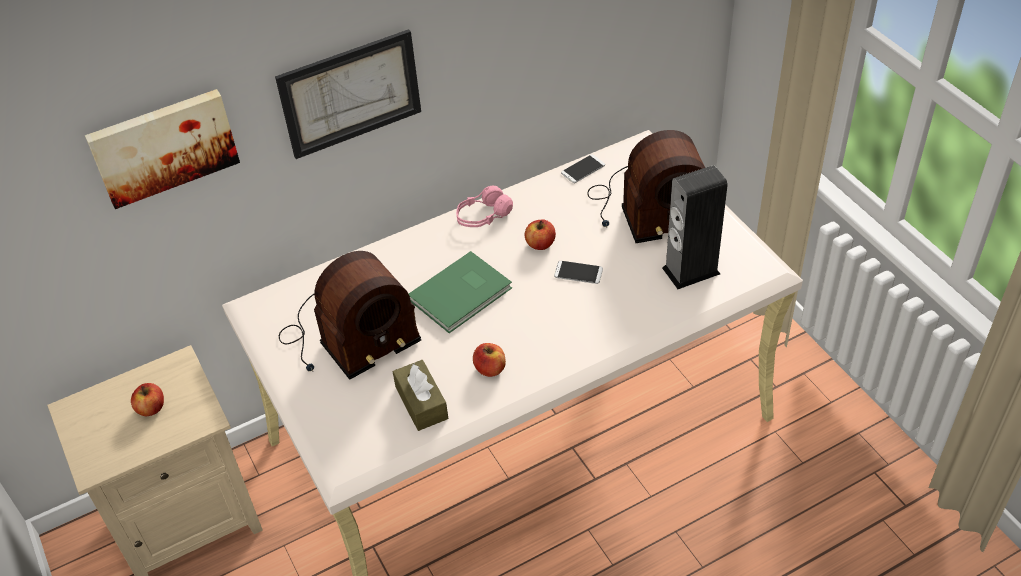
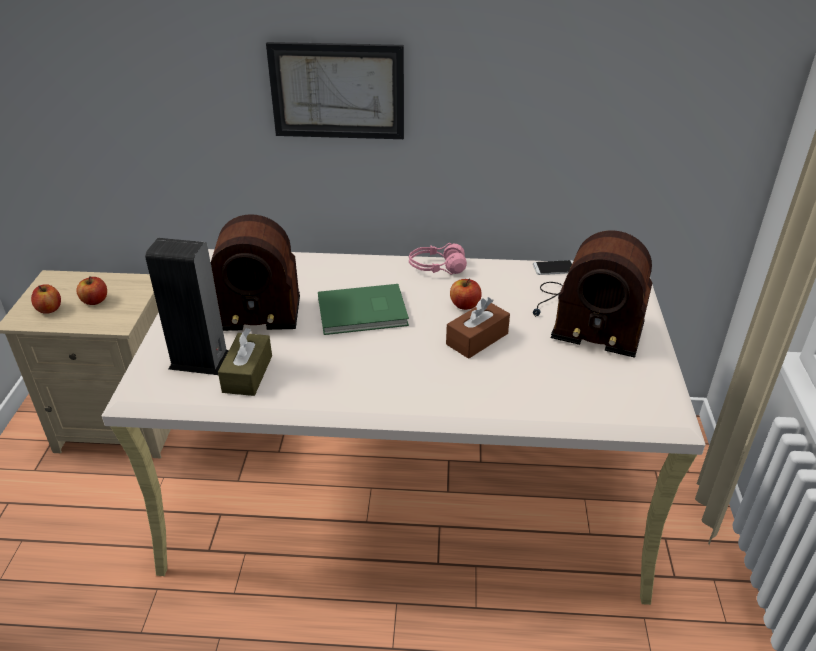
camera: 30 degrees right, 10 degrees down
(163, 146) = (159, 70): picture -> none
(490, 369) = (328, 375): apple -> apple (49, 309)
(578, 273) = (477, 339): phone -> brown tissue box
(691, 271) = (586, 382): speaker -> speaker (200, 361)

